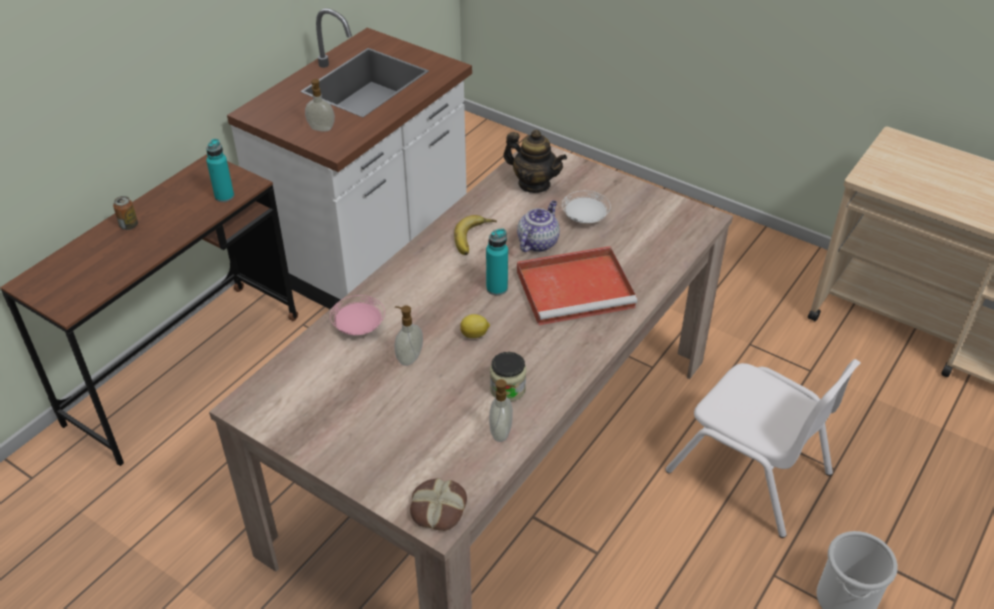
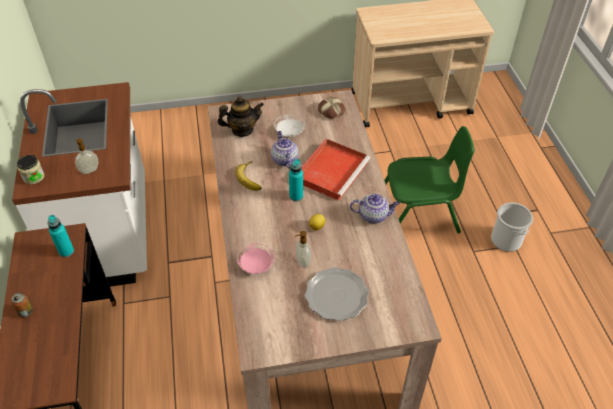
camera: 45 degrees left, 5 degrees up
(394, 418) = (336, 296): none -> plate
(437, 508) = (412, 320): bread -> bread (331, 111)
(502, 432) = (391, 263): soap dispenser -> none
(507, 389) = (366, 241): jar -> jar (34, 177)
(556, 369) = (374, 215): none -> teapot
(750, 472) = (418, 214): white chair -> green chair

